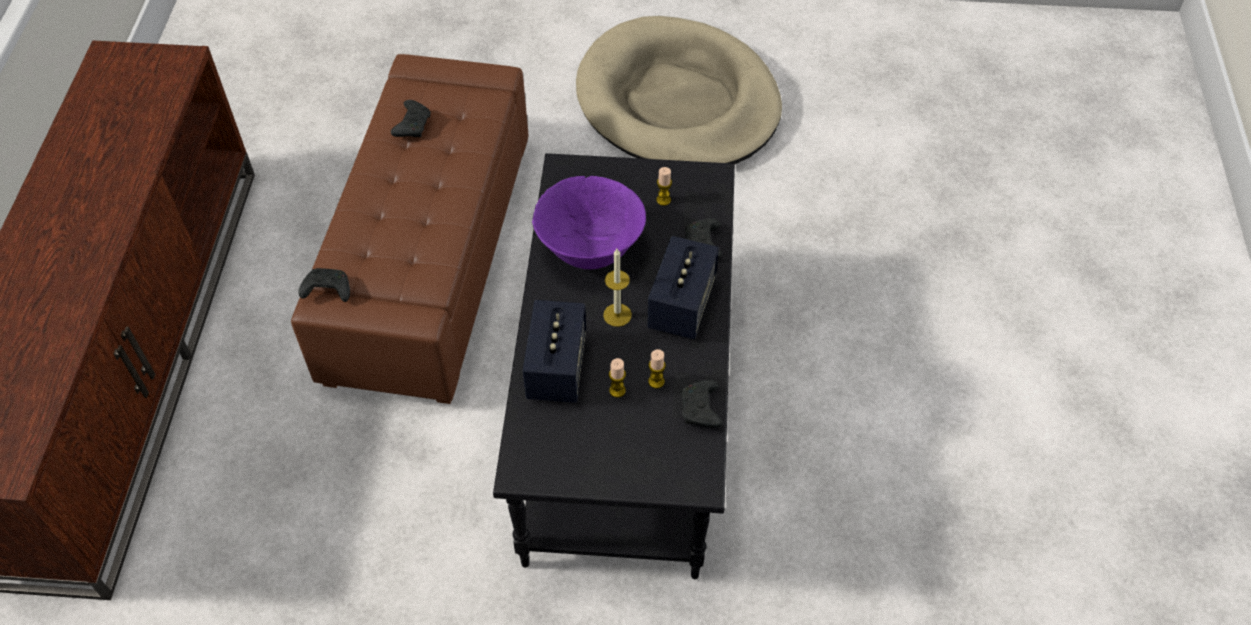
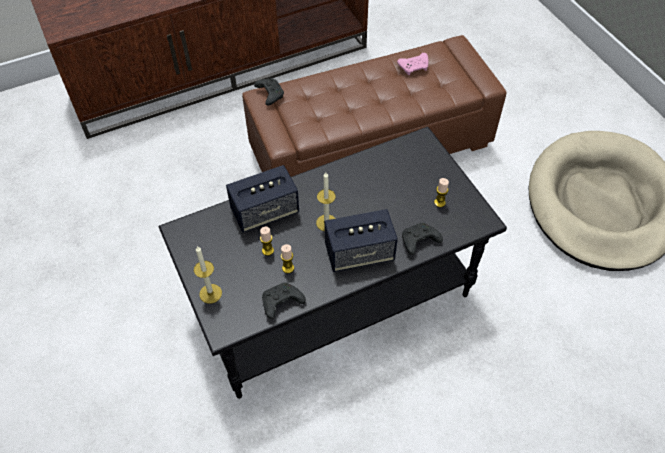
camera: 60 degrees right, 0 degrees up
(413, 125) = (414, 67): black game controller -> pink game controller
(590, 250) = (367, 184): purple bowl -> none
(640, 476) = (210, 293): none -> candle

